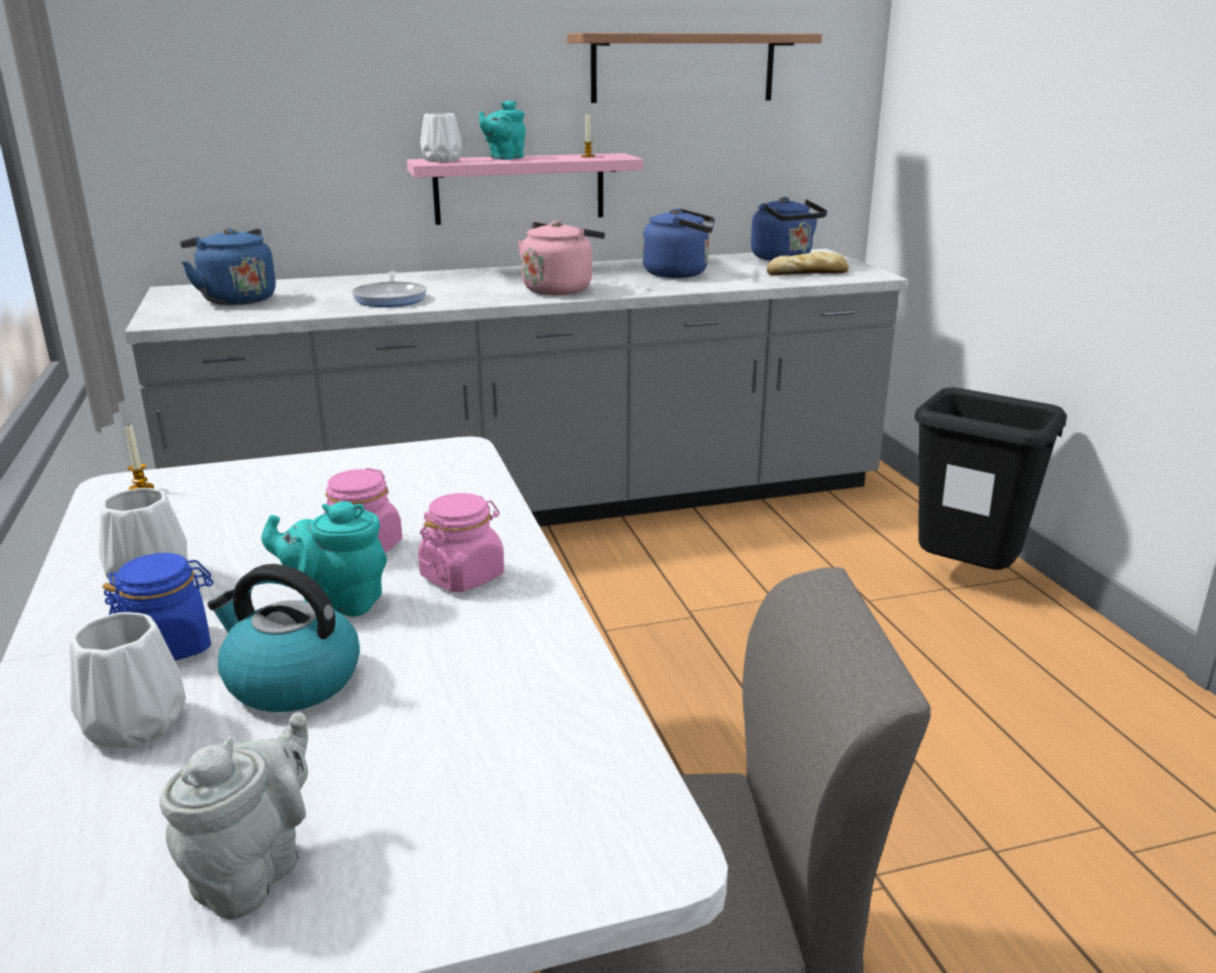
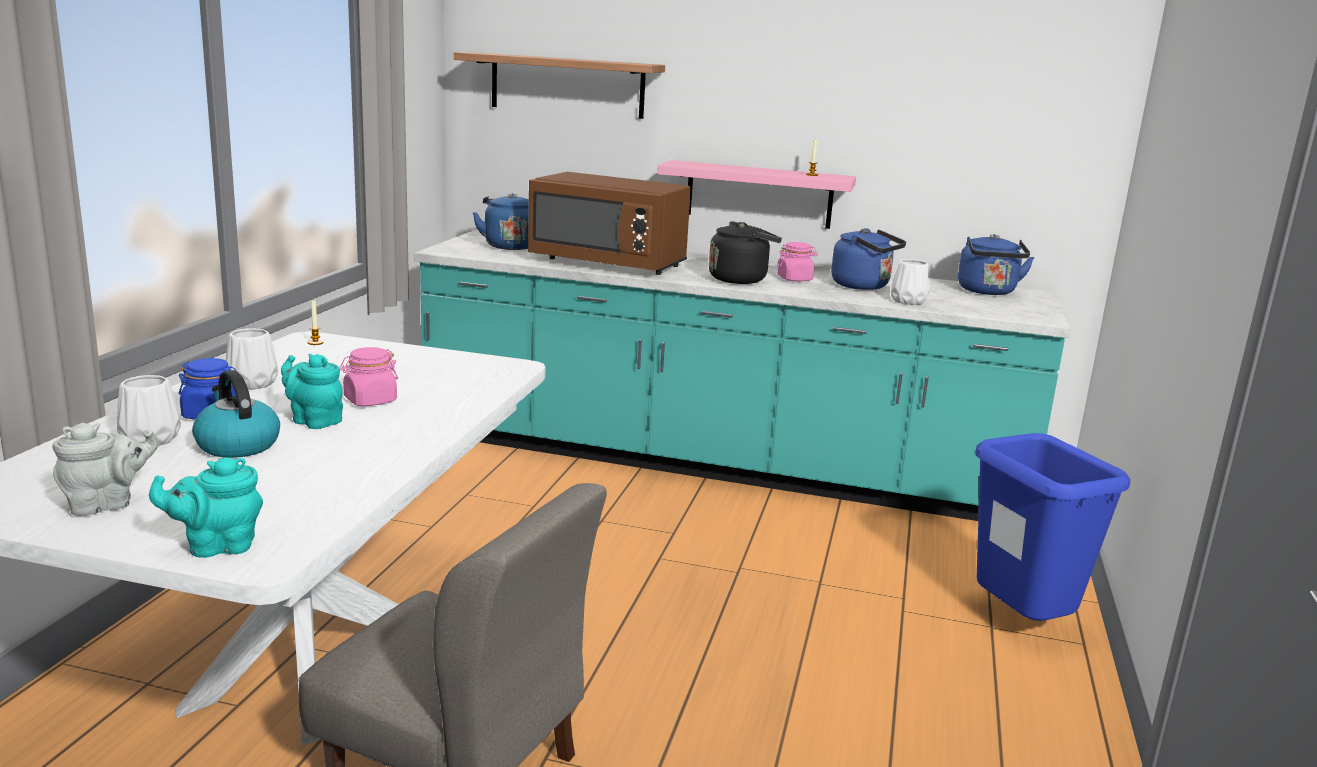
camera: 30 degrees right, 5 degrees down
(391, 298) = (608, 263): frying pan -> brown microwave
(442, 160) = (690, 164): white vase -> white vase (908, 301)
(463, 576) = (395, 428): pink jar -> pink jar (795, 279)
(504, 158) = (742, 168): turquoise teapot -> turquoise teapot (217, 546)
(541, 504) = (718, 462): grey counter -> turquoise counter
(560, 289) = (741, 279): pink kettle -> black kettle
(683, 68) = (920, 108): shelf -> shelf (567, 85)
(809, 273) = (982, 306): bread -> none
(965, 579) = (1021, 626): black trash can -> blue trash can

